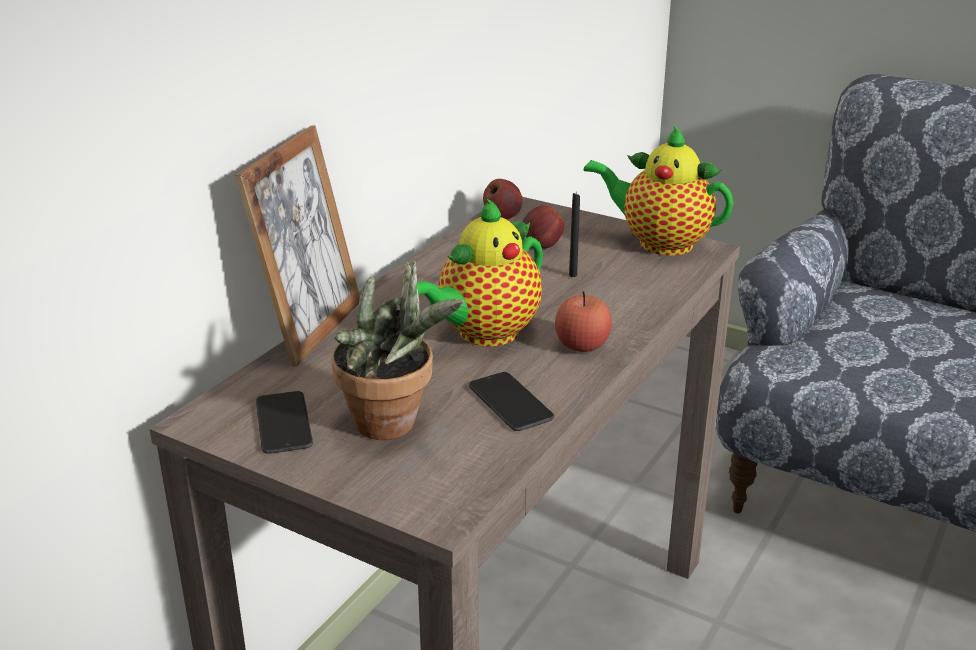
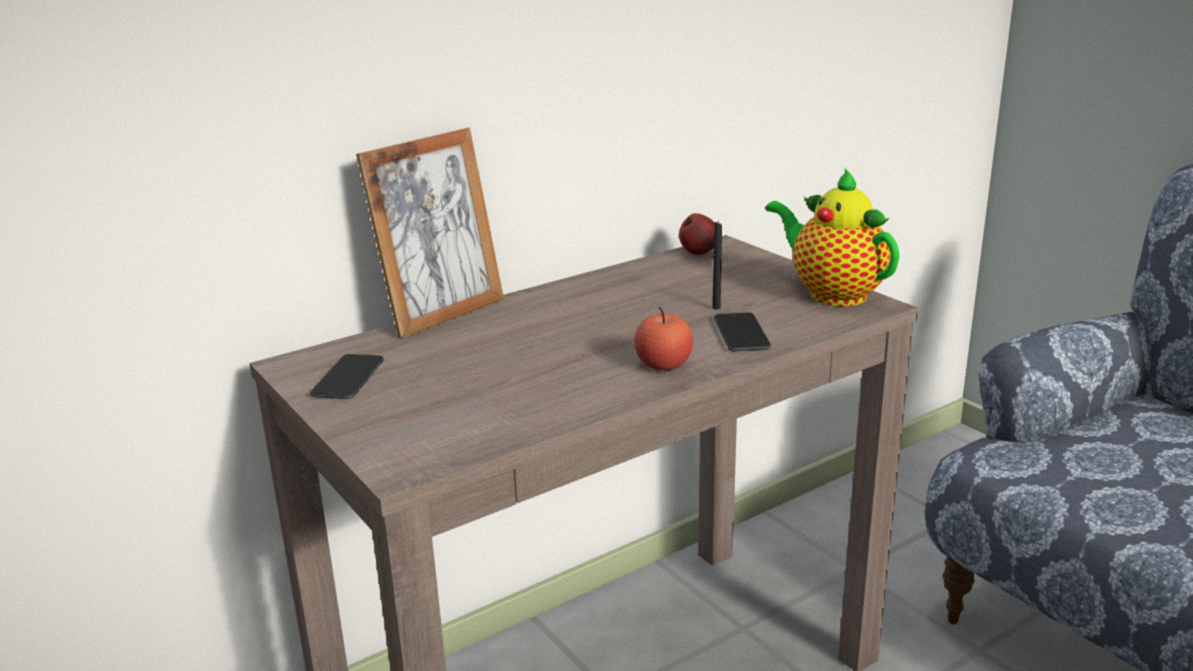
camera: 25 degrees right, 5 degrees down
(395, 425) = (433, 396): potted plant -> none
(483, 334) = (582, 341): teapot -> none
(510, 403) = (549, 398): phone -> phone (741, 333)
(542, 246) = (711, 280): apple -> none

